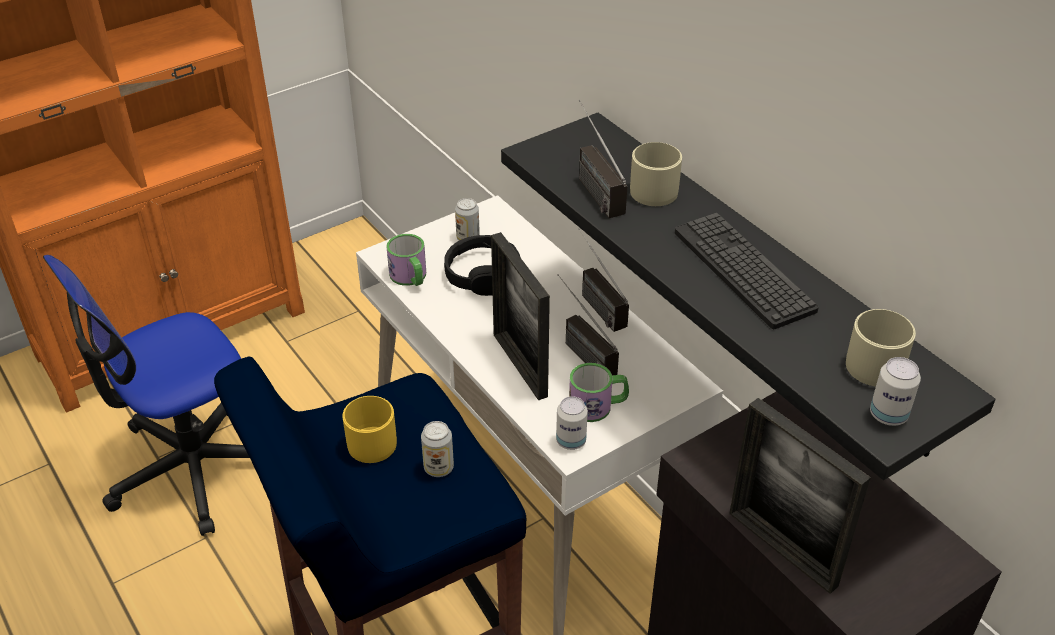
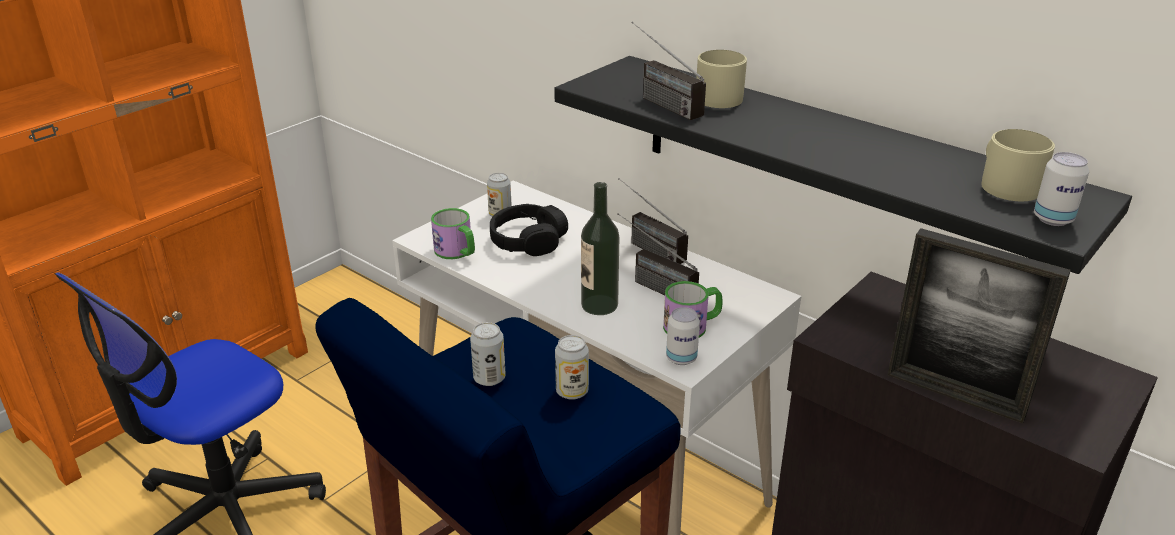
camera: 15 degrees left, 10 degrees down
(372, 439) = (489, 378): yellow mug -> can
(520, 365) = (599, 305): picture frame -> bottle
(743, 270) = (840, 140): keyboard -> none

